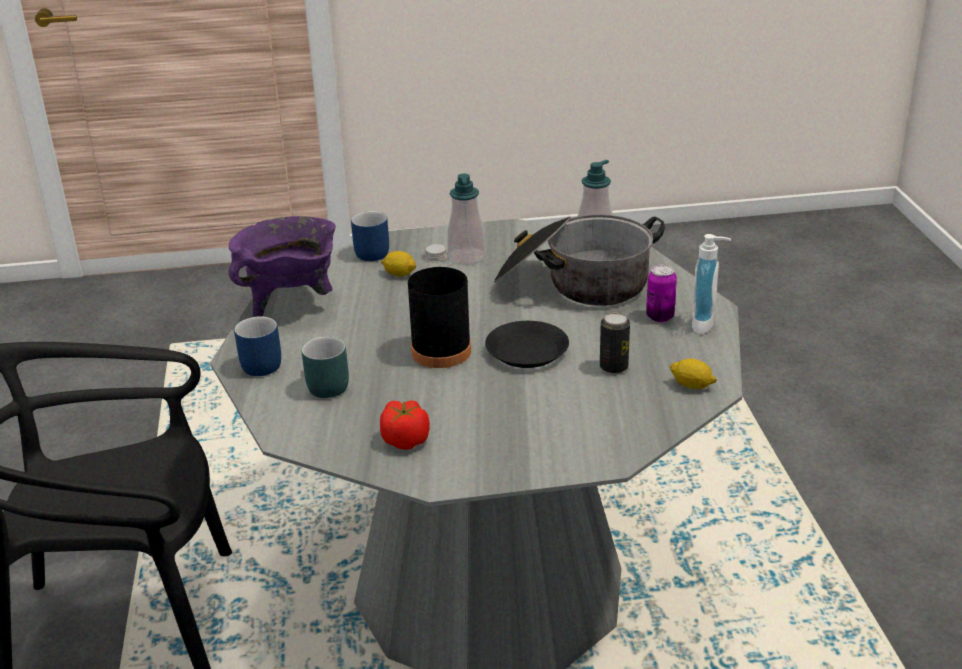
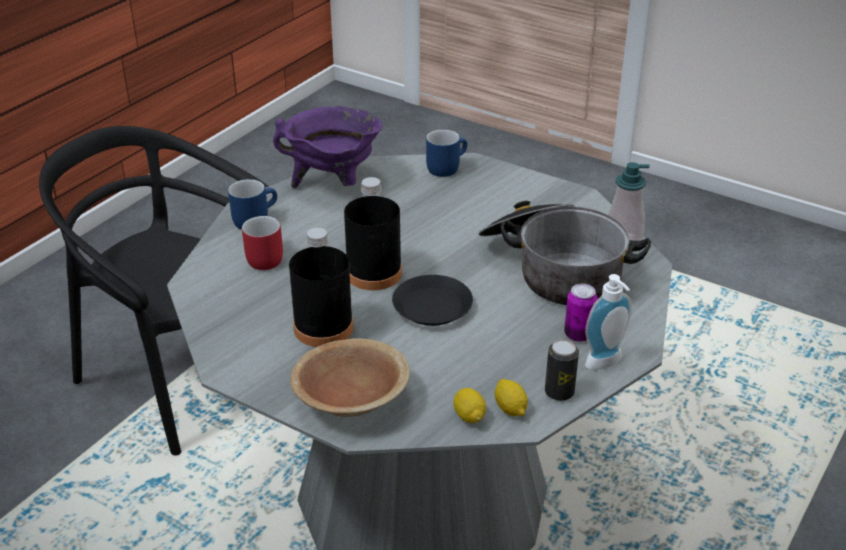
camera: 40 degrees right, 5 degrees up
(322, 385) = (264, 257): turquoise mug -> red mug
(399, 274) = (437, 195): lemon -> lemon (469, 416)
(405, 440) = (252, 328): tomato -> none
(465, 409) = (323, 328): none -> black bottle
(466, 257) = (505, 205): soap dispenser -> none
(572, 443) = (351, 400): none -> brown bowl
(613, 367) = (474, 357): can -> can (559, 392)

